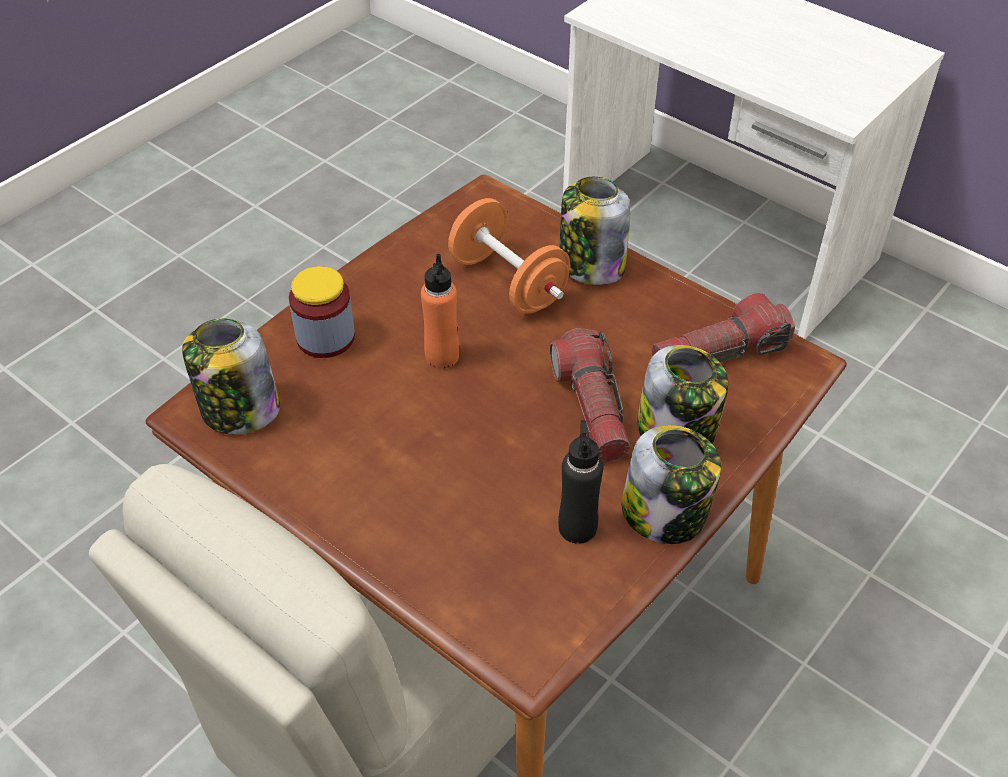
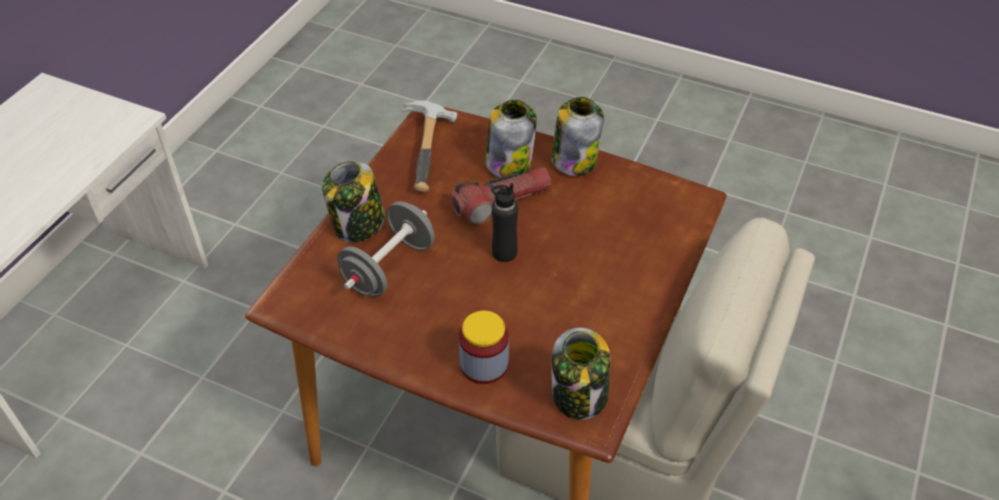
camera: 105 degrees left, 0 degrees up
(442, 356) = (481, 288): orange bottle -> none
(508, 282) = (389, 267): orange dumbbell -> grey dumbbell
(577, 527) = (600, 194): black bottle -> black bottle (504, 252)
(719, 353) = (432, 152): flashlight -> hammer

